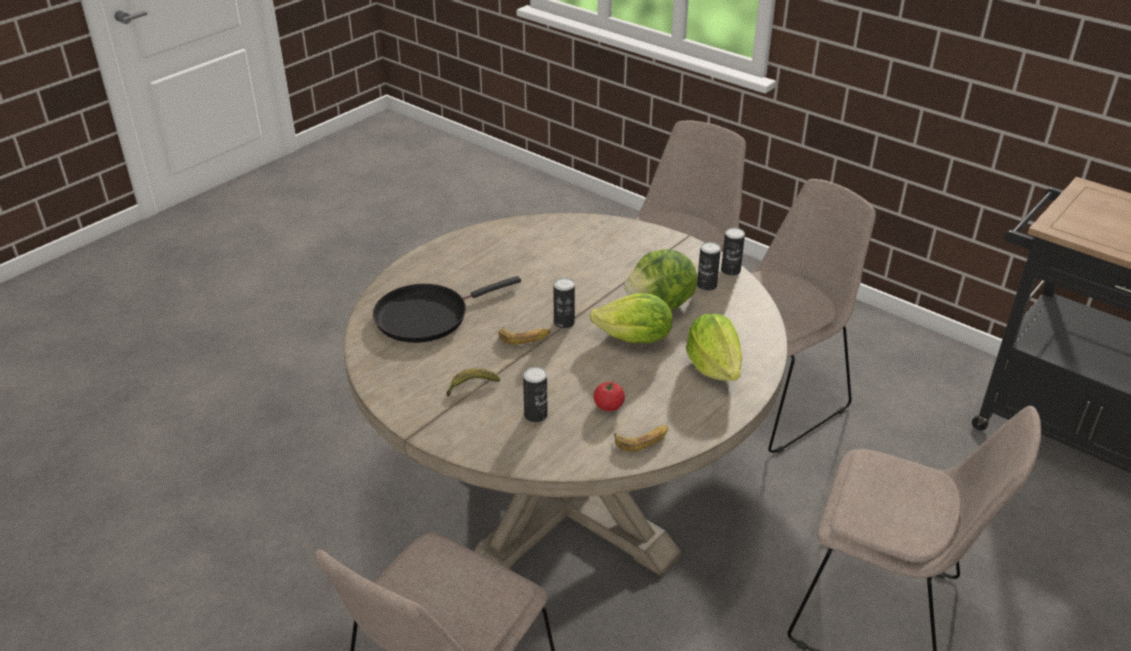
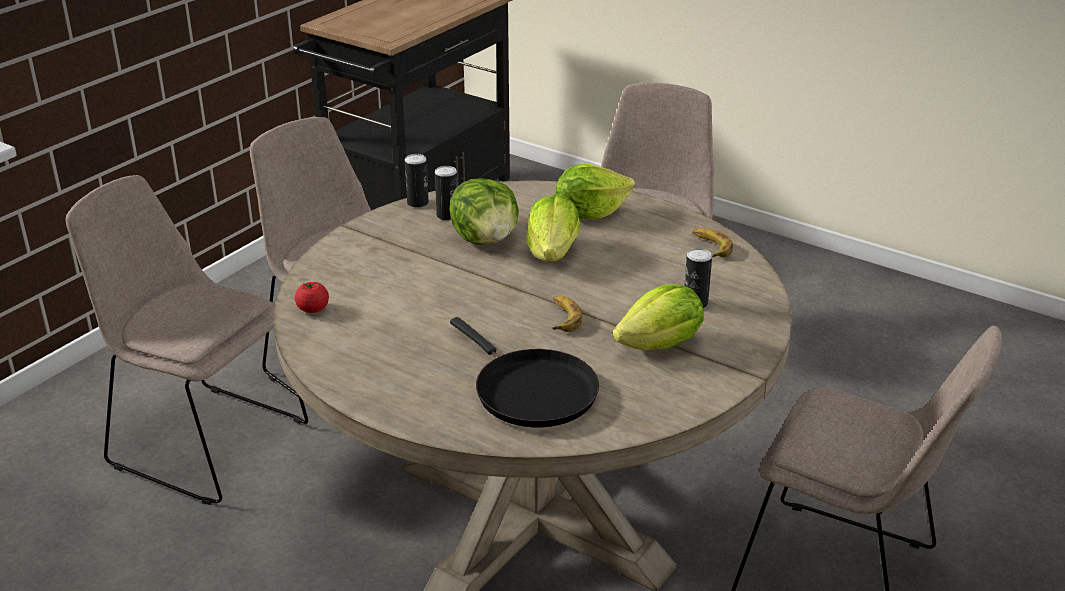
camera: 95 degrees left, 5 degrees down
(471, 386) = (661, 345): banana -> lettuce
(564, 322) = (529, 295): can -> none
(608, 406) = (667, 264): tomato -> tomato (313, 309)

